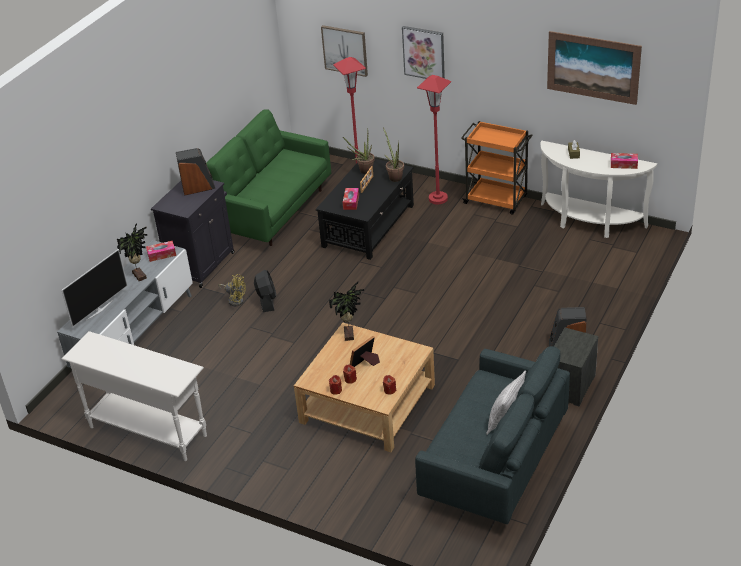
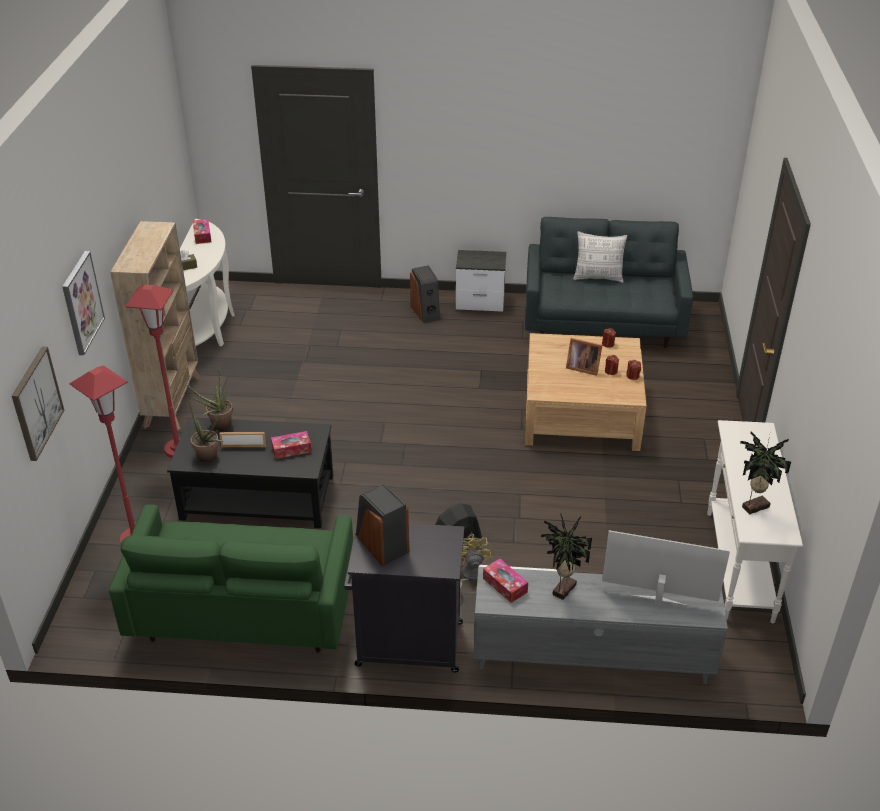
camera: 115 degrees left, 0 degrees up
(350, 334) = (544, 389): potted plant -> potted plant (753, 506)
(496, 200) = (173, 401): orange cart -> beige bookcase
(593, 67) = (152, 160): picture -> none

